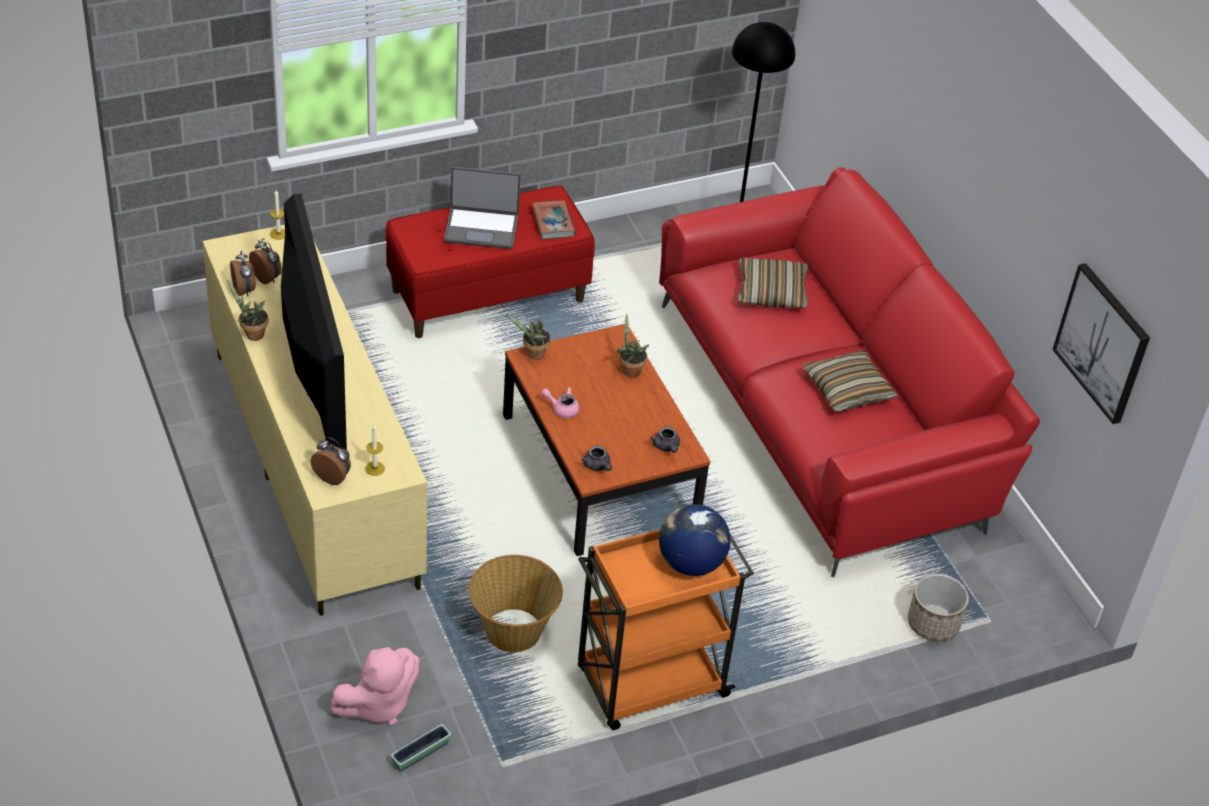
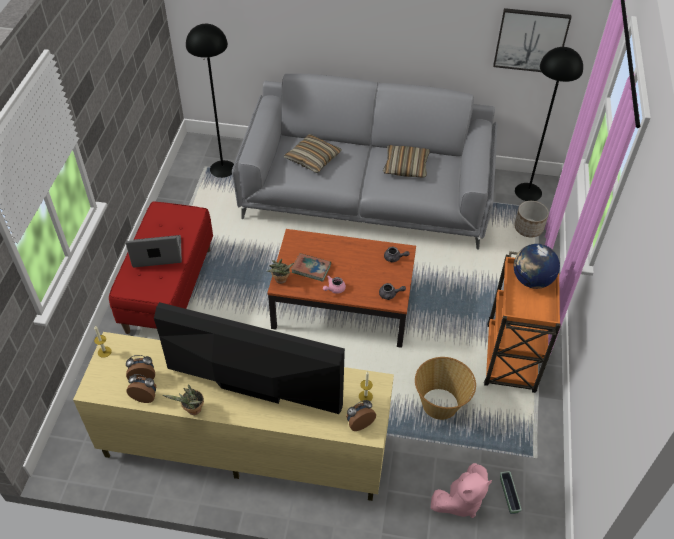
camera: 55 degrees left, 5 degrees up
(378, 704) = (460, 501): pink plush toy -> pink plush toy turned 60 degrees clockwise
(481, 228) = (157, 253): laptop -> laptop turned 135 degrees counterclockwise
(553, 223) = (181, 219): book -> book (311, 269)
(629, 370) = (324, 245): potted plant -> none
(824, 414) = (367, 196): red sofa -> grey sofa
(1016, 598) = (528, 192): none -> black floor lamp

